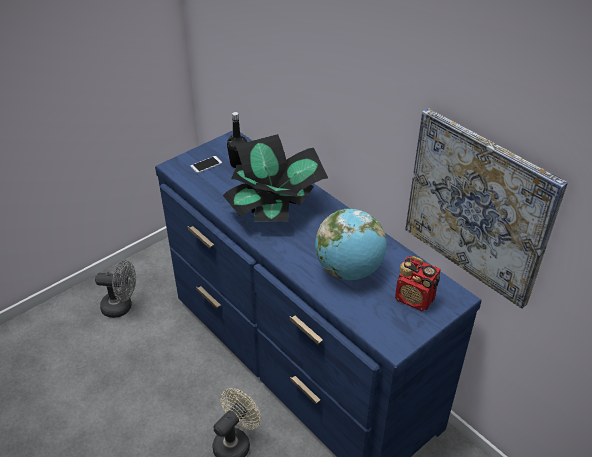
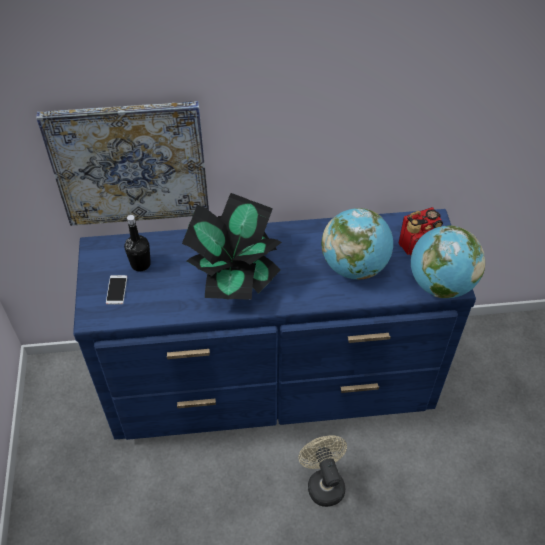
camera: 55 degrees left, 10 degrees up
(122, 307) = (83, 500): grey fan -> none
(386, 333) = (440, 284): none -> globe
(478, 207) = (430, 140): picture -> picture (130, 164)

